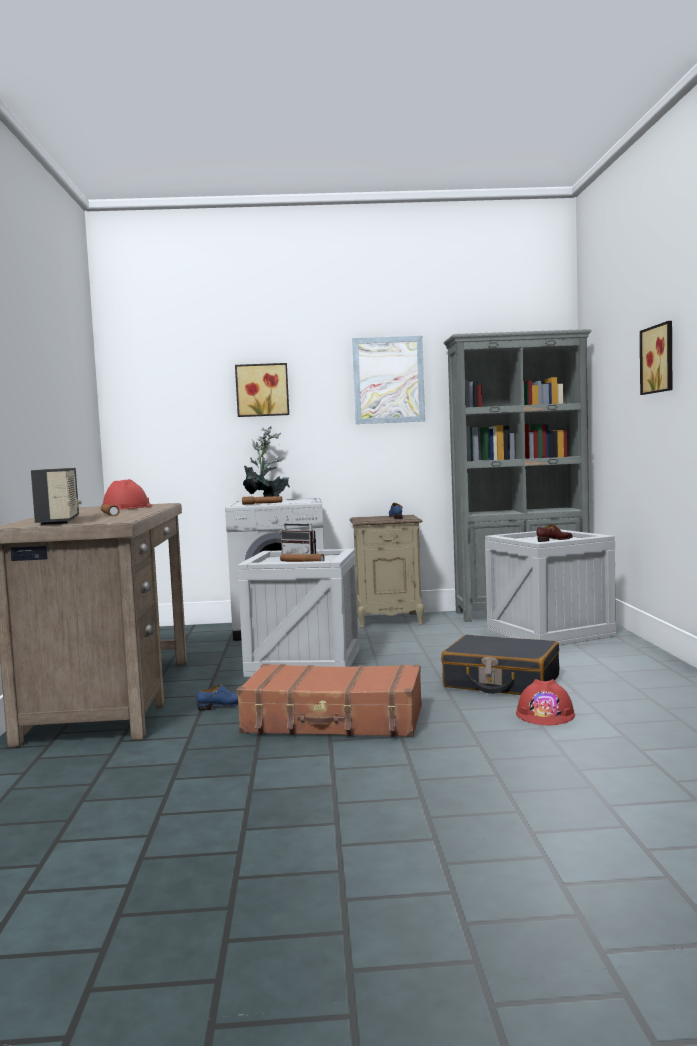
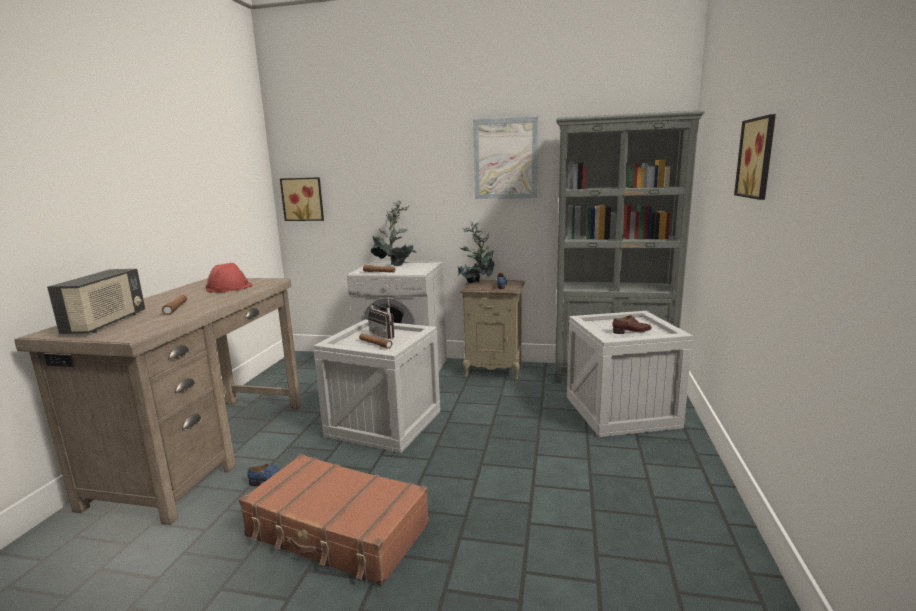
camera: 15 degrees right, 10 degrees up
(262, 390) = (396, 167): picture -> picture (303, 199)
(366, 518) = (477, 284): none -> potted plant
(501, 682) = (529, 493): black suitcase -> none
(545, 714) = (538, 571): red hard hat -> none

